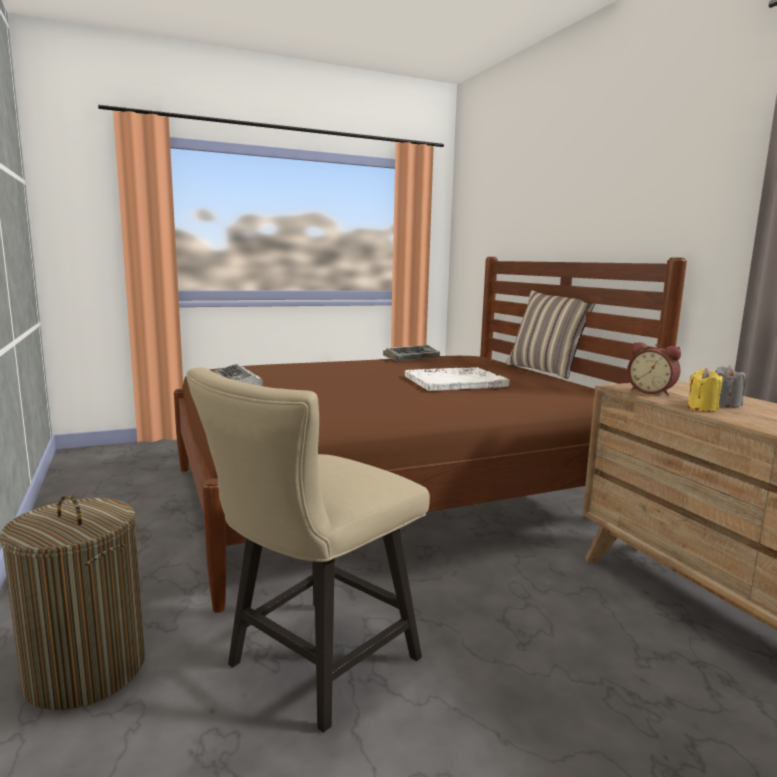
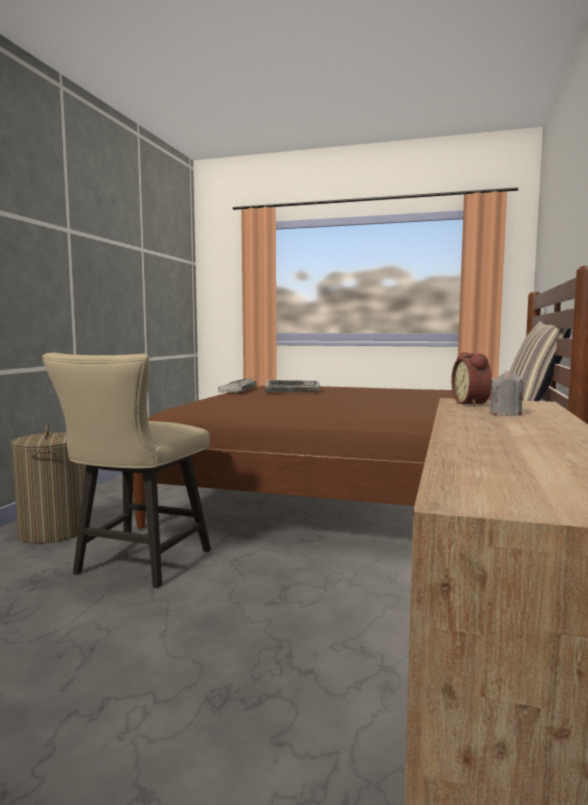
camera: 40 degrees right, 5 degrees down
(313, 667) = (137, 565): beige chair -> beige chair turned 60 degrees counterclockwise
(412, 357) = (422, 388): keyboard -> keyboard (293, 391)
(456, 381) = (393, 400): white tray -> none
(702, 408) = (462, 413): yellow candle -> none

